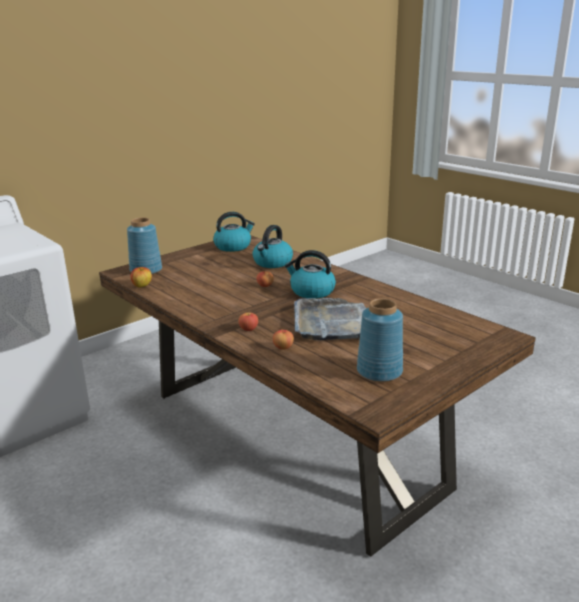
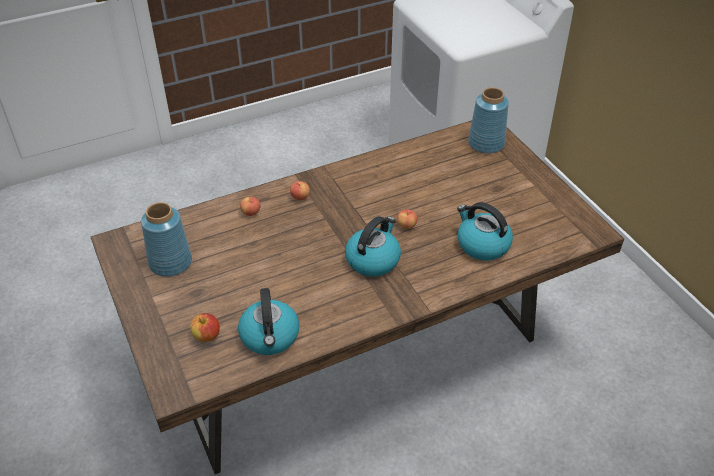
camera: 105 degrees right, 20 degrees up
(142, 286) = (440, 139): apple -> apple (207, 336)
(233, 246) = (558, 219): kettle -> kettle (270, 337)
(334, 323) = (281, 258): grey tray -> none

